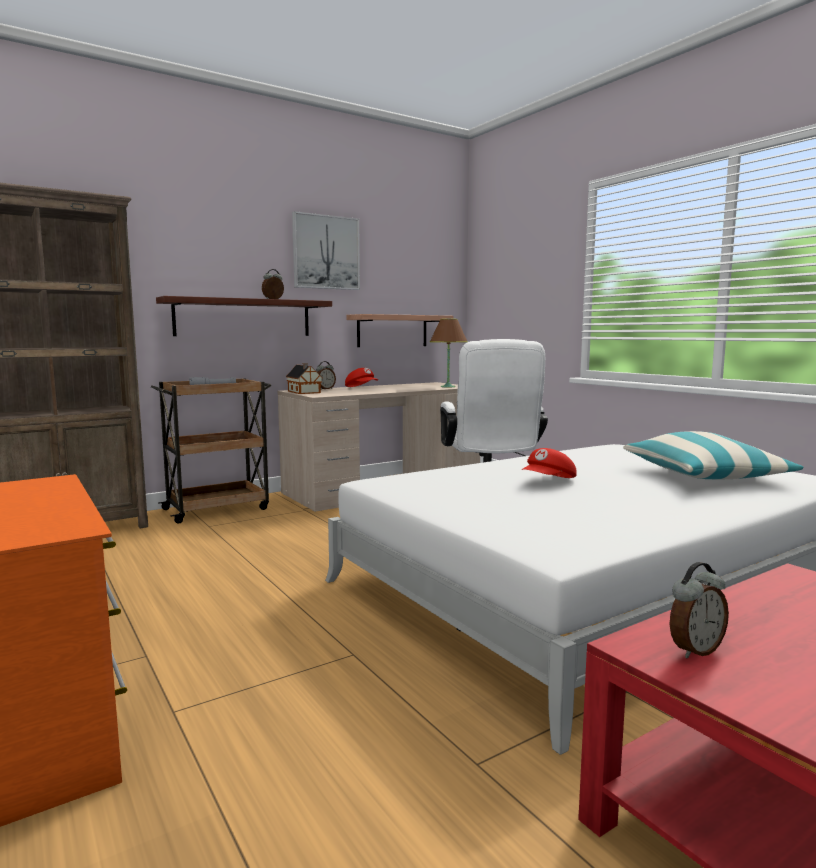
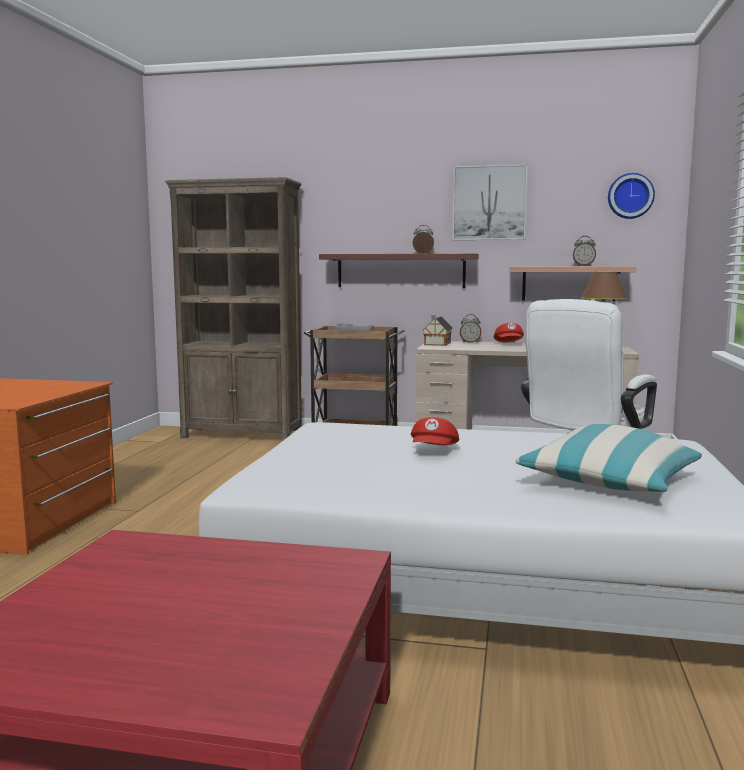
camera: 45 degrees right, 0 degrees up
(432, 257) = (630, 196): none -> wall clock
(549, 481) = (434, 451): red cap -> red cap turned 75 degrees counterclockwise
(694, 650) = (135, 551): alarm clock -> alarm clock (583, 266)

